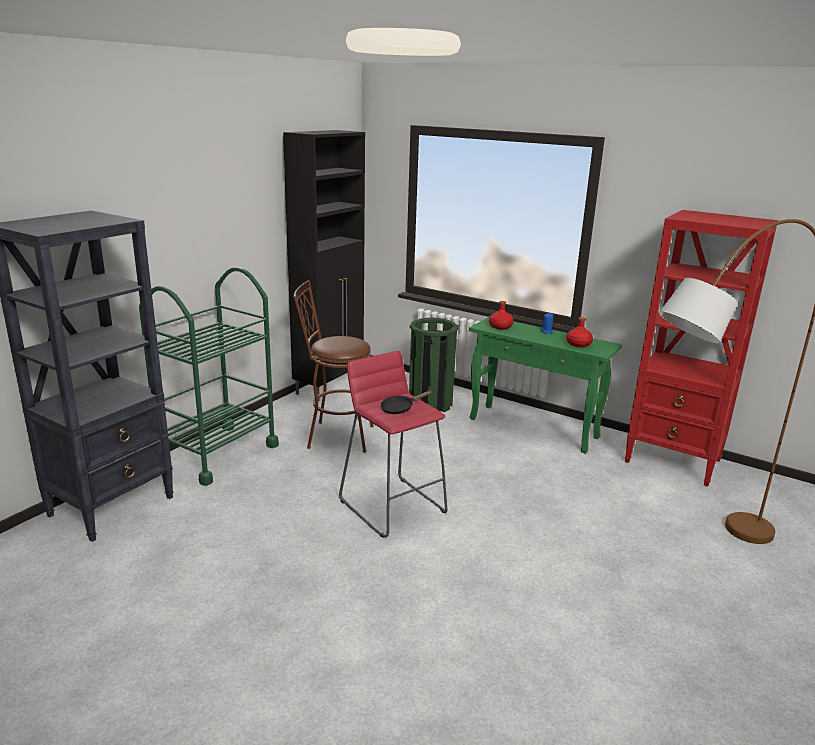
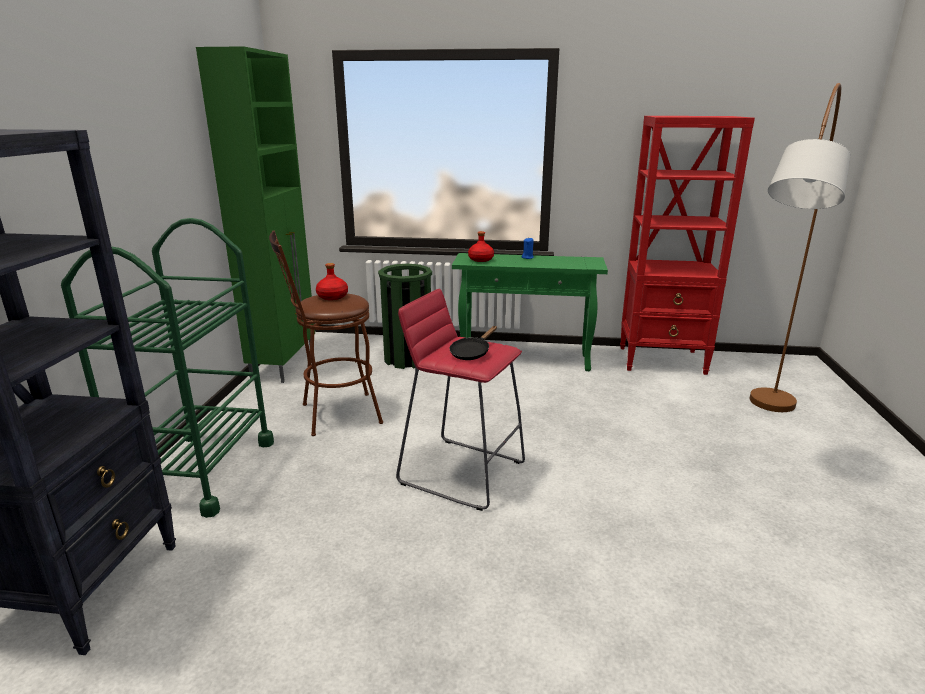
camera: 25 degrees left, 0 degrees up
(330, 386) = (284, 364): black cabinet -> green cabinet
(578, 344) = (568, 263): red bottle -> red bottle (332, 297)

